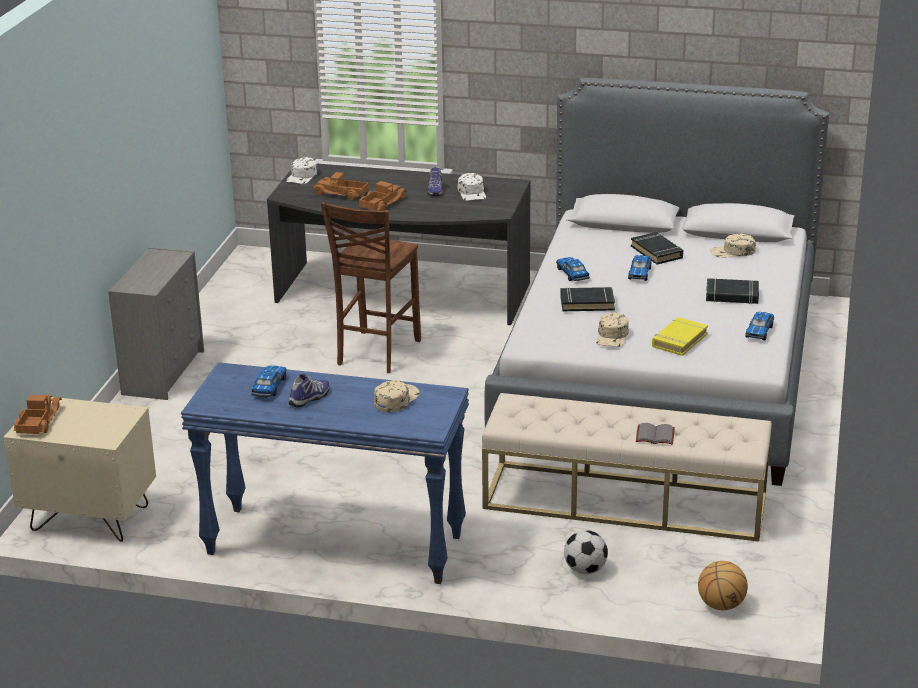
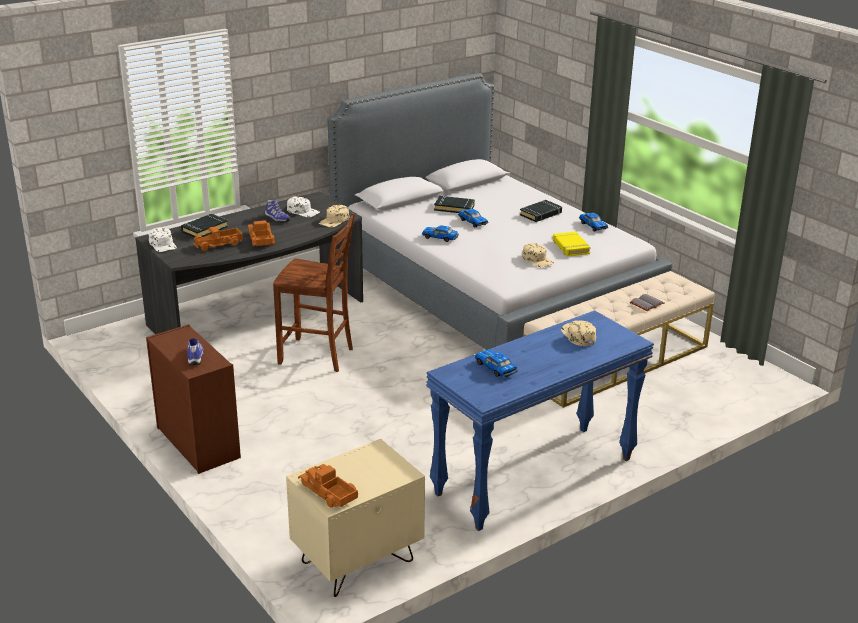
camera: 50 degrees left, 0 degrees up
(164, 372) = (197, 442): grey dresser -> brown dresser
(310, 398) = (534, 361): shoe -> shoe (196, 357)
(376, 353) = (317, 356): brown chair -> brown chair turned 45 degrees counterclockwise
(585, 570) = (673, 407): football -> none
(587, 303) = (486, 249): black book -> black book (204, 229)
(721, 605) = (756, 386): basketball -> none
(732, 252) = (490, 192): beige cap -> beige cap (334, 221)

